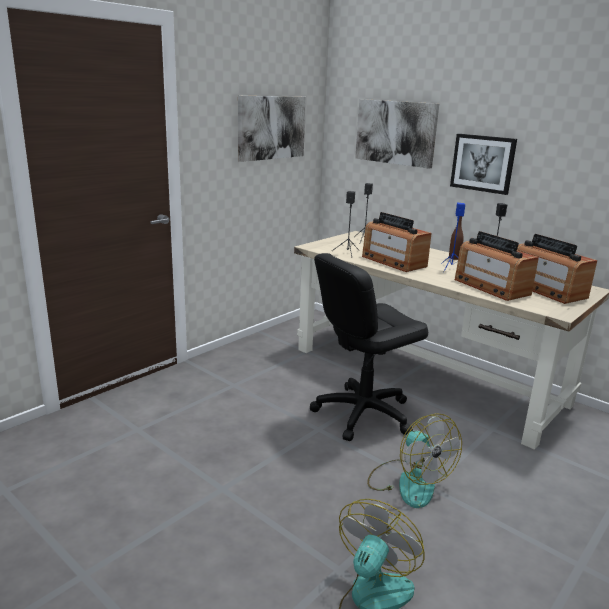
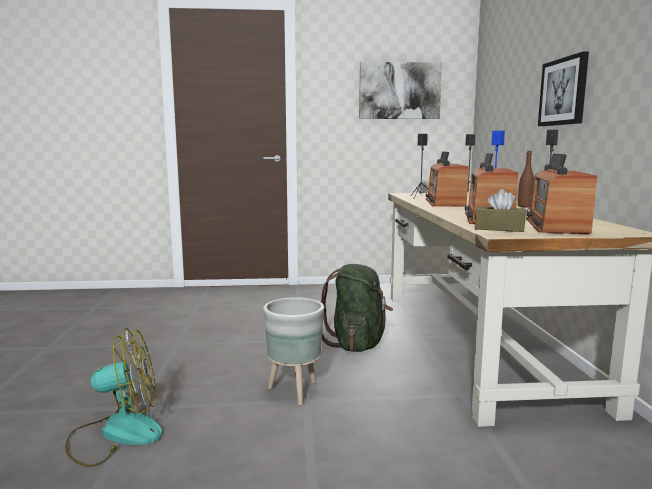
camera: 45 degrees right, 10 degrees down
(363, 413) = (356, 344): black office chair -> green backpack
(396, 132) = (510, 81): picture -> none
(408, 482) = (295, 391): fan -> grey planter
(538, 304) = (499, 228): none -> brown tissue box

